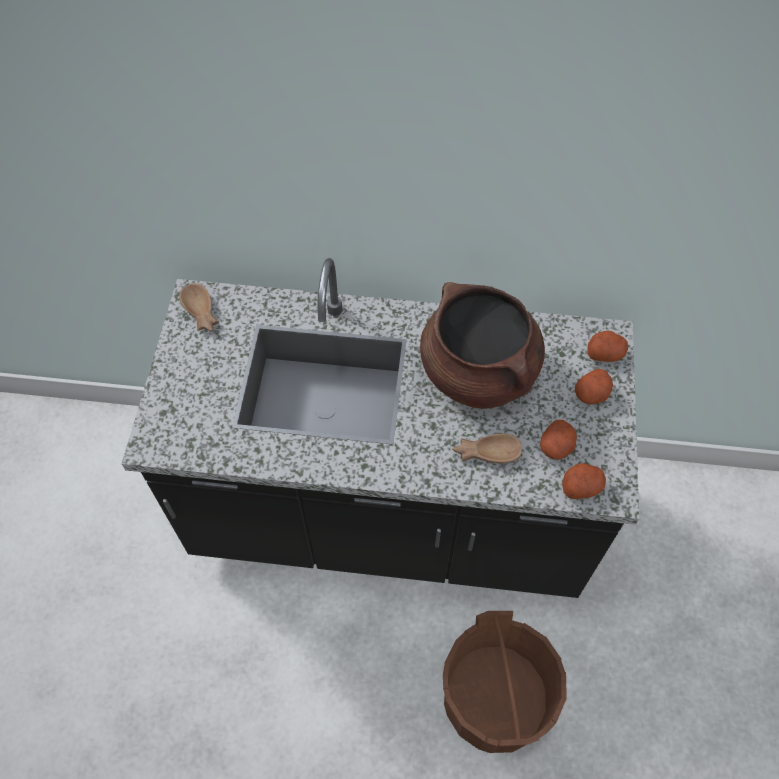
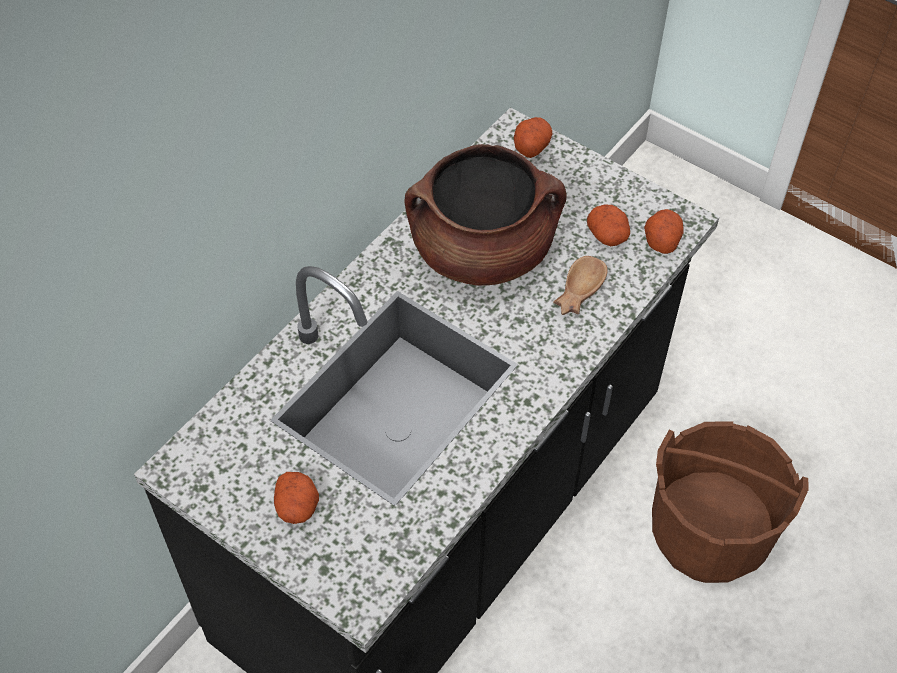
camera: 60 degrees left, 5 degrees down
(200, 313) = (207, 470): brown bowl -> none
(591, 394) = (569, 180): potato -> potato (298, 506)

